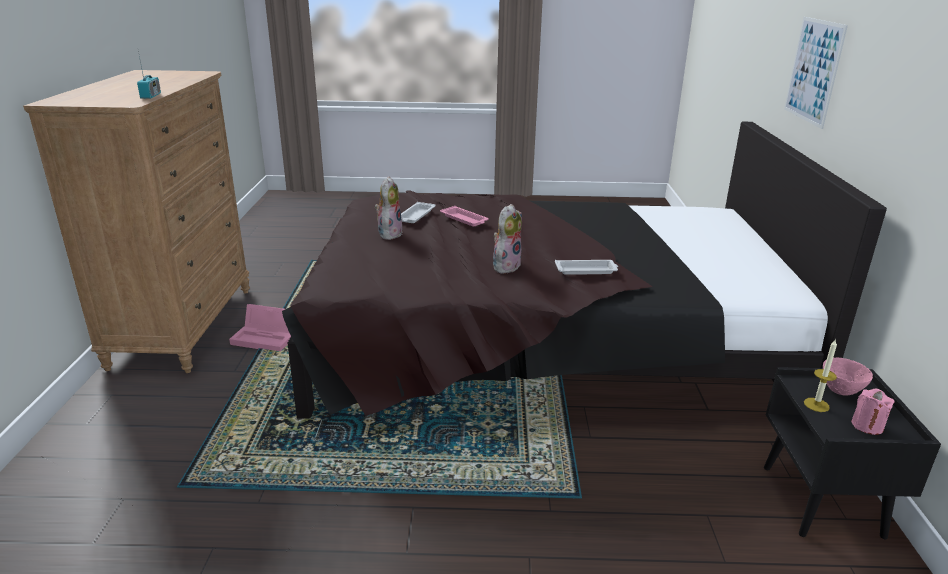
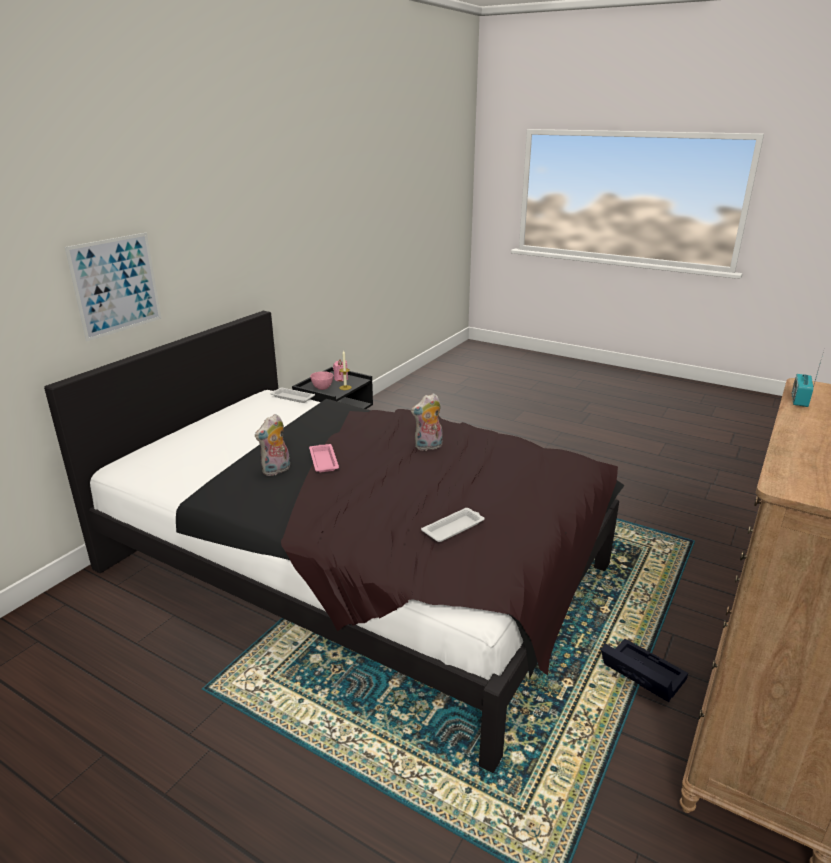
camera: 150 degrees left, 0 degrees up
(268, 338) = (639, 674): pink storage box -> black storage box
(389, 233) = (502, 510): plush toy -> plush toy (276, 470)
(464, 219) = (406, 505): pink tray -> pink tray (323, 461)
(586, 270) = (376, 426): white tray -> white tray (292, 397)

